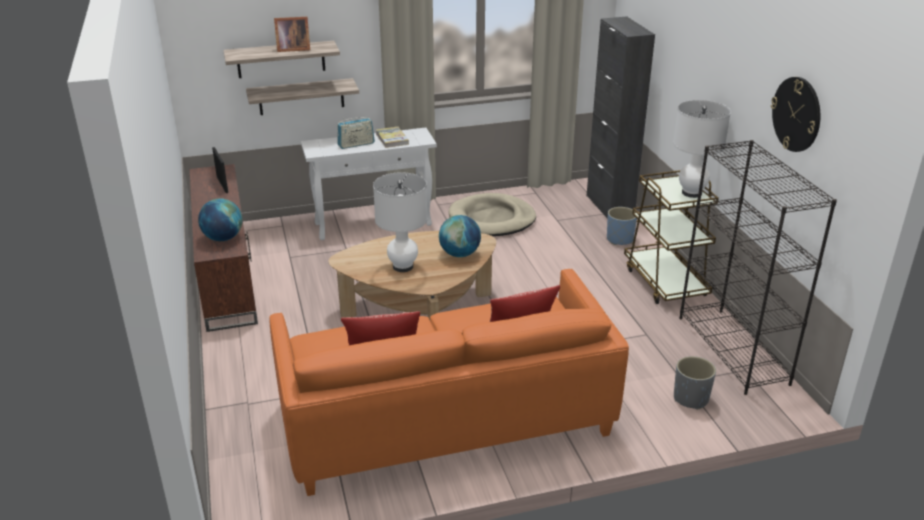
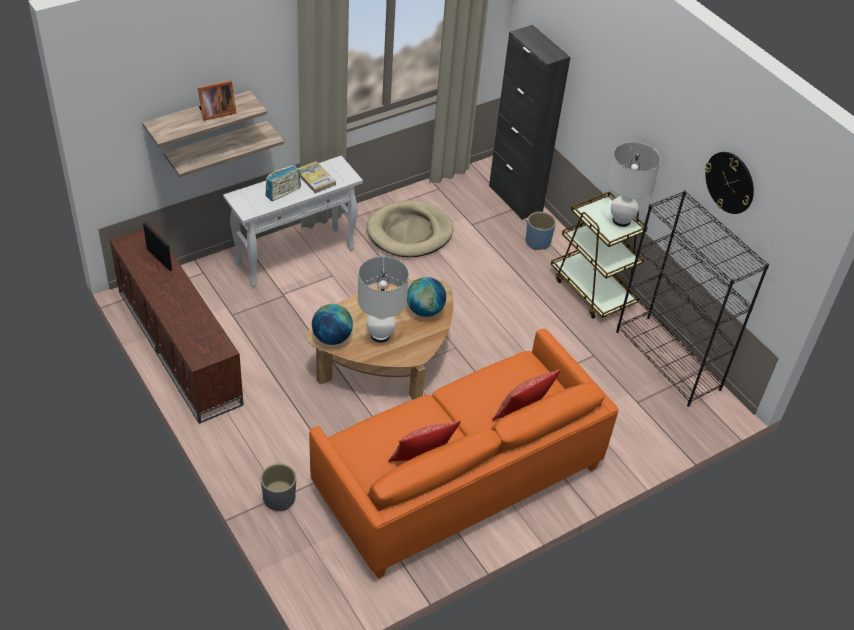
camera: 20 degrees left, 15 degrees up
(223, 238) = (203, 335): globe -> globe (332, 338)
(690, 398) = (647, 419): grey planter -> grey planter (279, 498)

